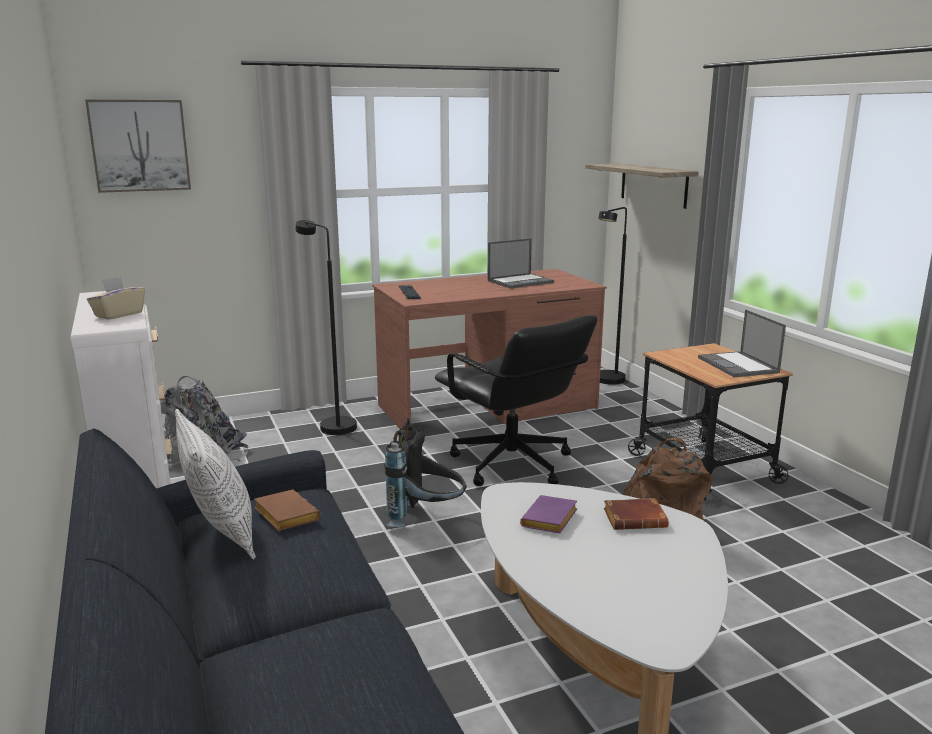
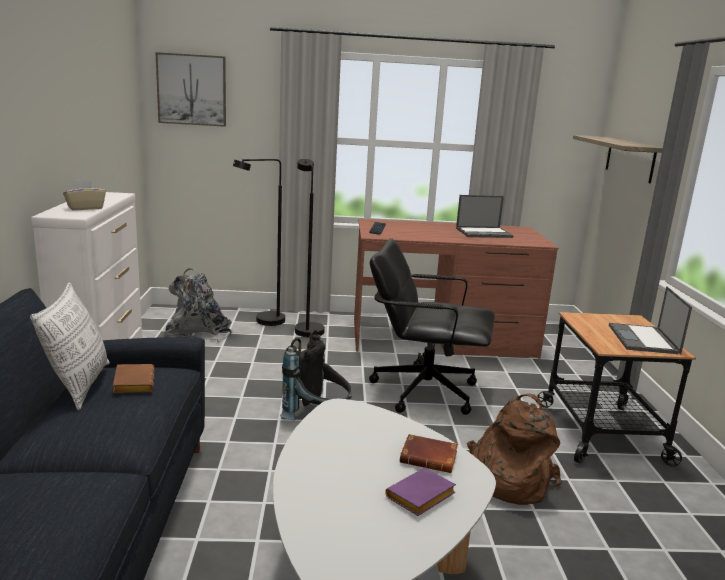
camera: 20 degrees right, 0 degrees up
(512, 465) = (423, 390): black office chair -> black office chair turned 120 degrees clockwise
(550, 520) = (353, 440): purple book -> purple book (420, 498)
(607, 382) = (567, 337): black floor lamp -> black floor lamp (263, 322)

